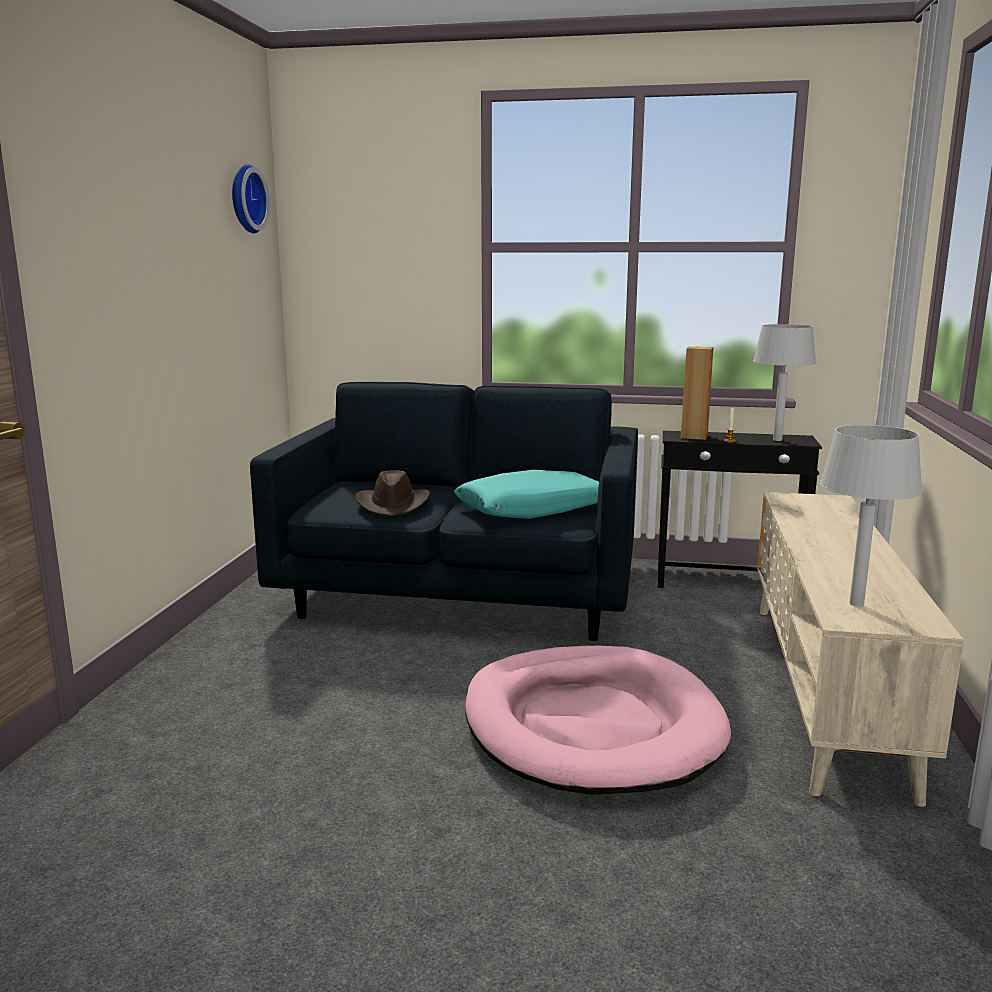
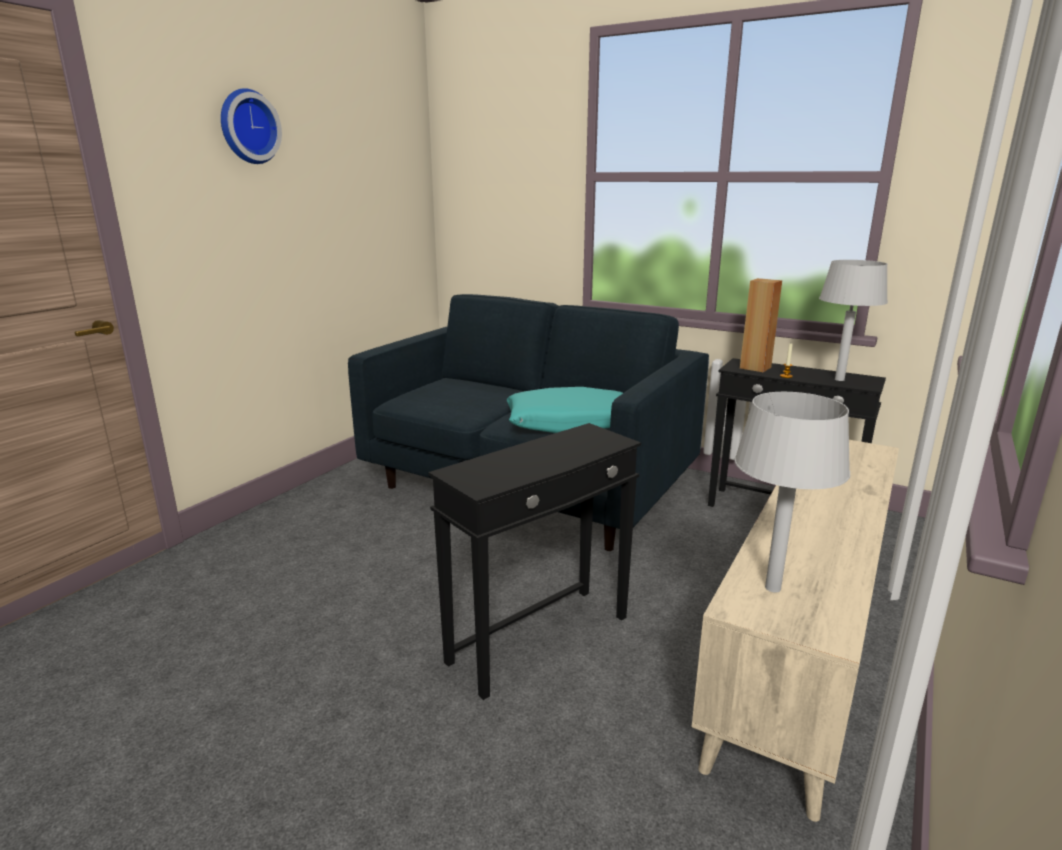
camera: 20 degrees right, 5 degrees up
(245, 199) = (389, 136): wall clock -> wall clock (247, 127)
(393, 505) = (460, 405): brown hat -> none
(591, 726) = (541, 639): pink dog bed -> black side table

